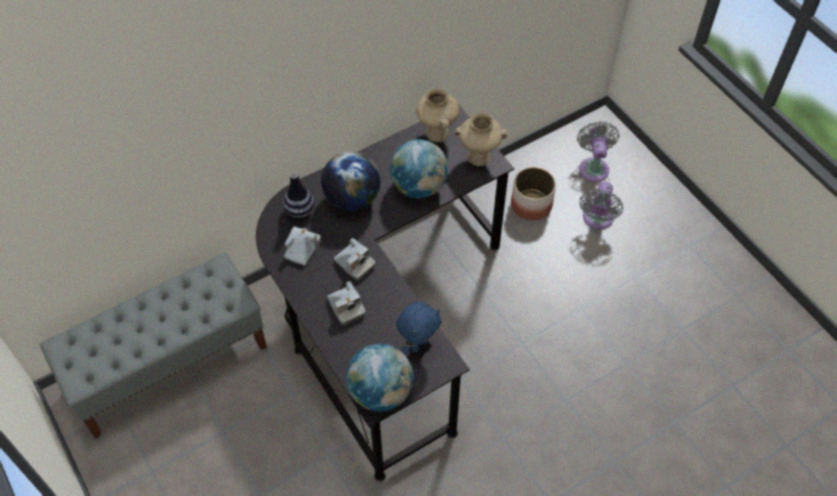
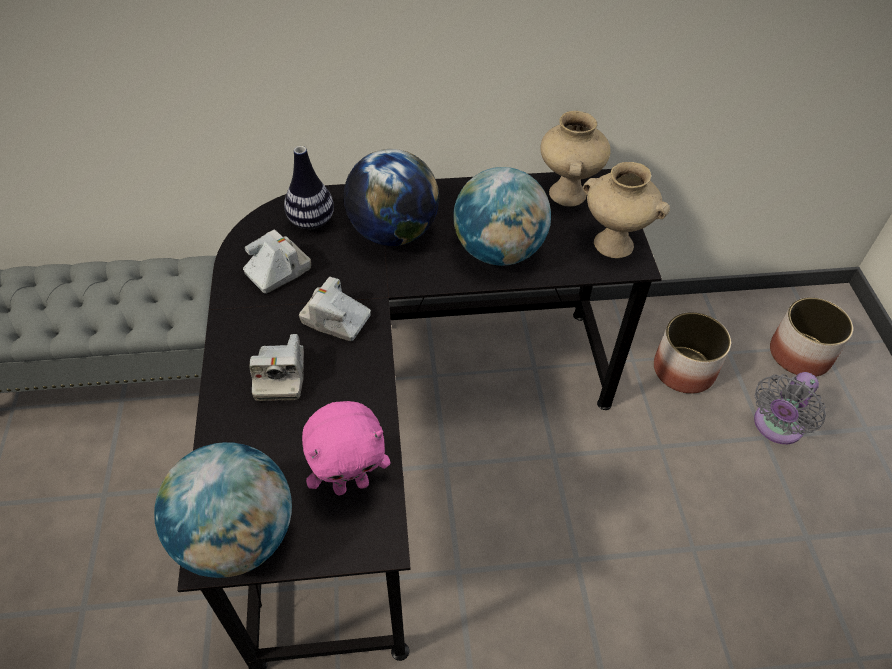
camera: 25 degrees right, 5 degrees down
(354, 264) = (336, 319): camera -> camera turned 135 degrees clockwise
(418, 344) = (351, 484): blue plush toy -> pink plush toy
(593, 167) = (799, 354): grey fan -> planter

